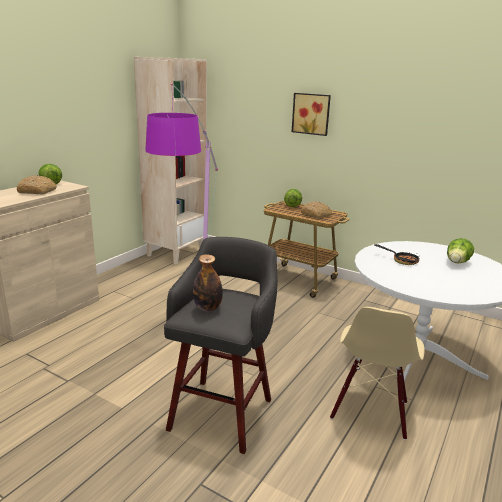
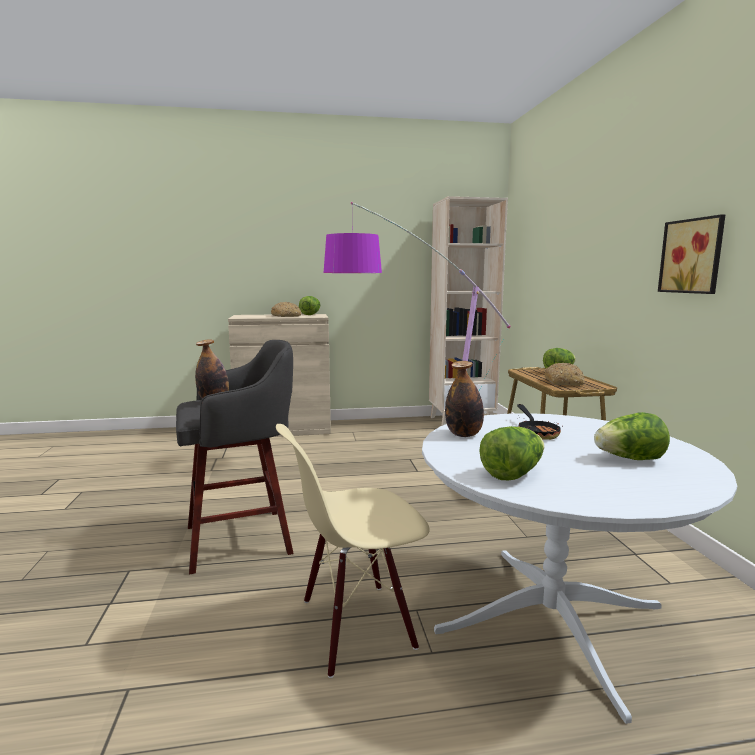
camera: 50 degrees right, 10 degrees down
(311, 114) = (598, 245): picture -> picture (693, 256)
(385, 274) = (464, 435): none -> bottle
(454, 289) = (512, 474): none -> lettuce

